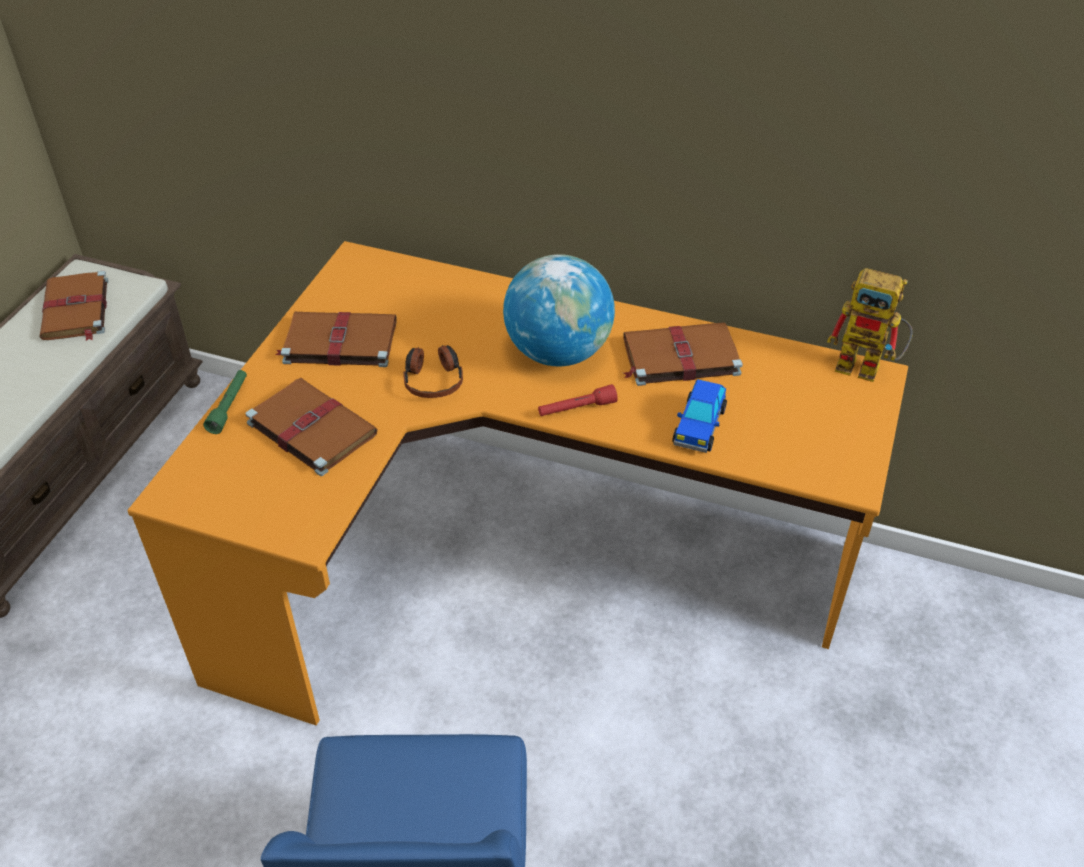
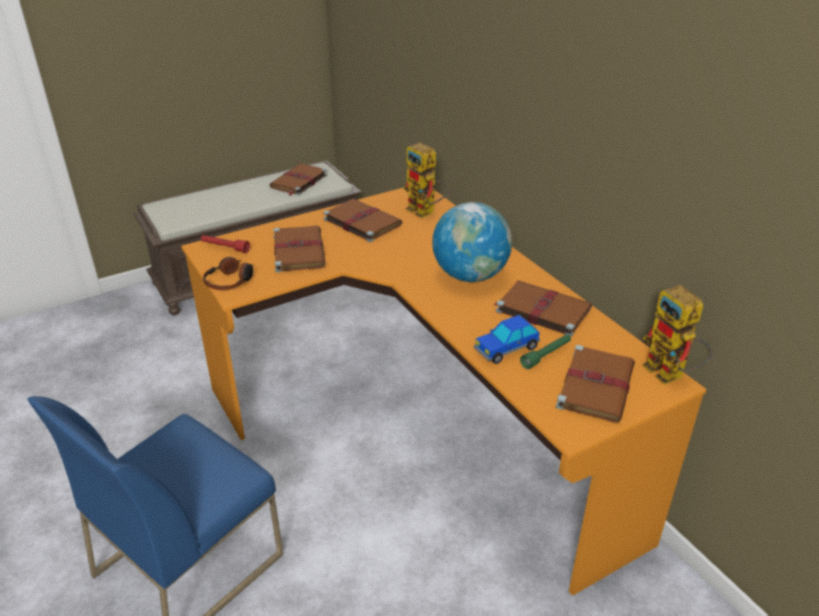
camera: 40 degrees right, 10 degrees down
(229, 406) = (276, 226): green flashlight -> green flashlight (546, 355)
(403, 287) = (426, 212): none -> toy robot
(433, 379) = (385, 257): headphones -> headphones (230, 281)
(577, 409) = (444, 306): red flashlight -> red flashlight (225, 247)
(821, 418) = (596, 385): none -> brown book

